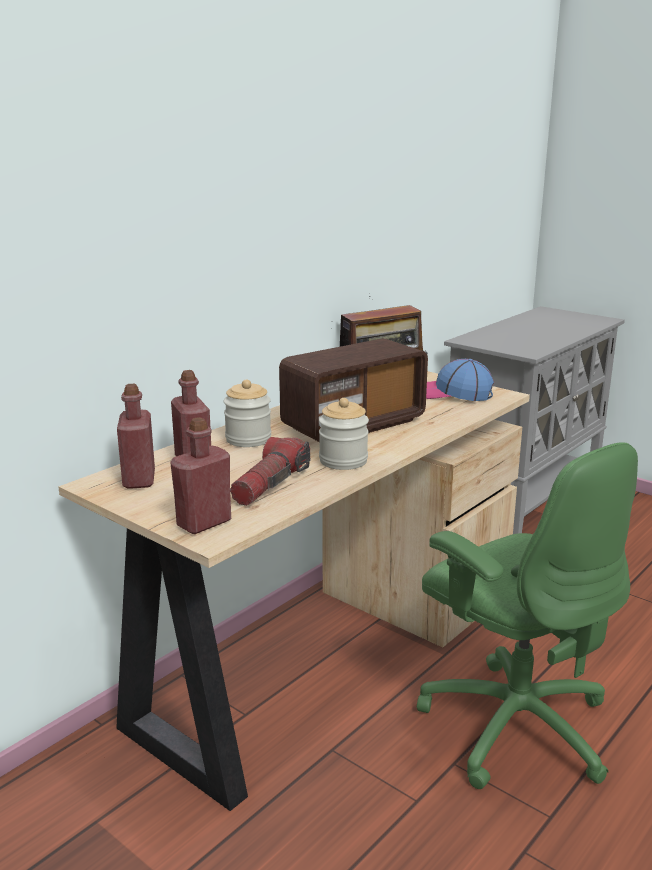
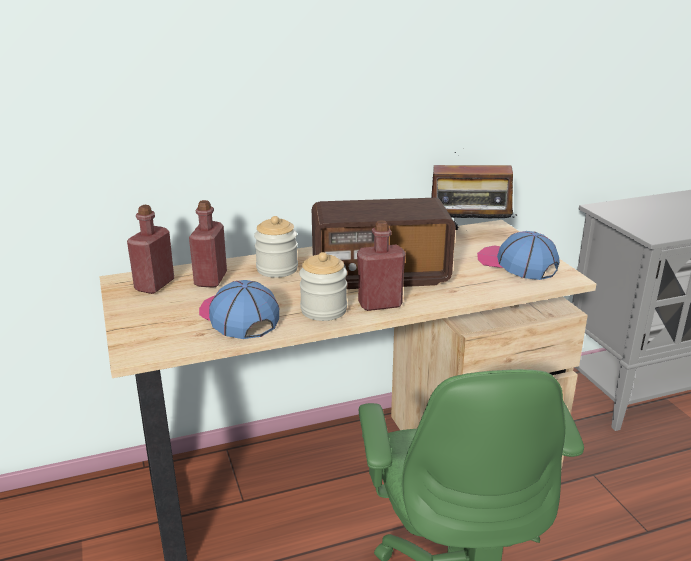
camera: 30 degrees right, 5 degrees up
(204, 523) = (146, 338): red bottle -> red bottle (380, 304)
(270, 484) = (238, 317): flashlight -> cap

